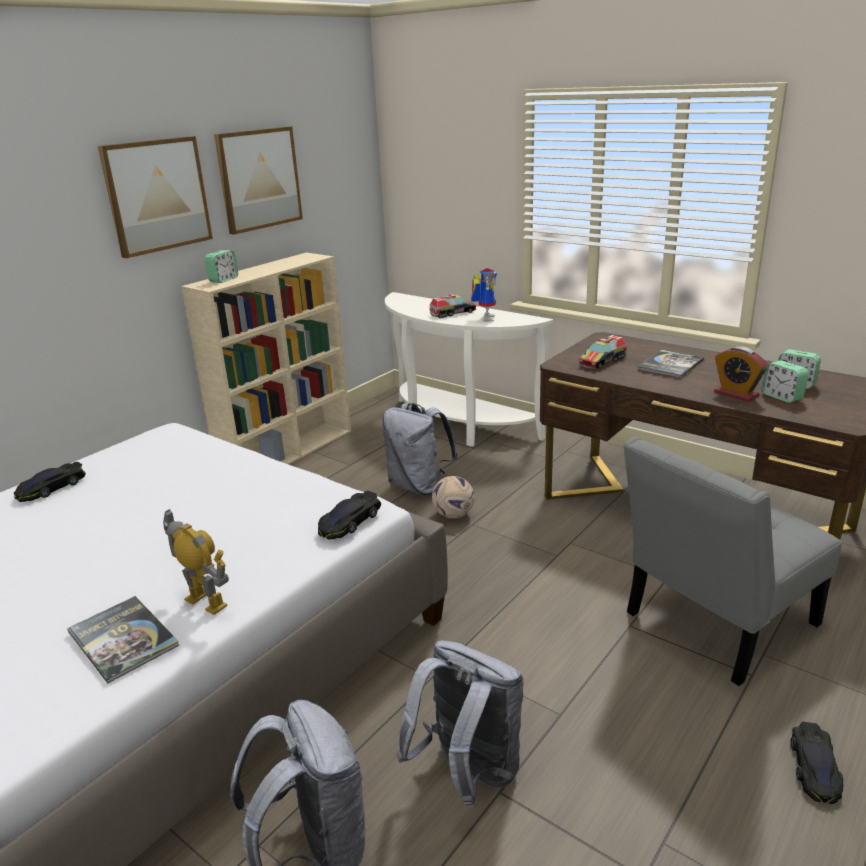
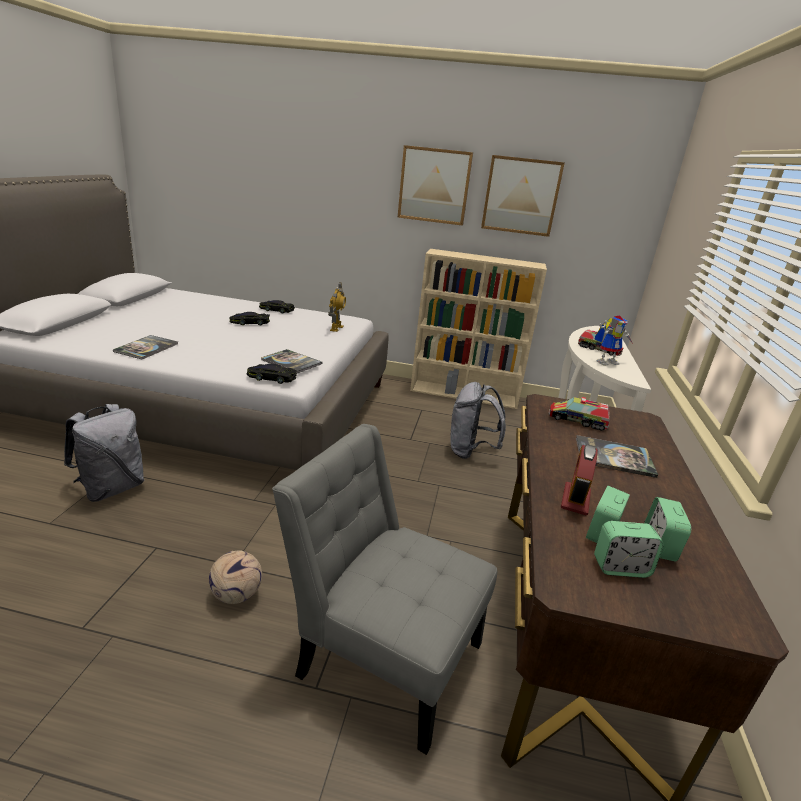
camera: 60 degrees right, 0 degrees up
(206, 602) = (179, 358): toy robot -> toy robot (336, 328)
(223, 280) = (452, 253): alarm clock -> alarm clock (621, 567)
(307, 498) = (291, 362): none -> book
(453, 515) = (443, 474): football -> football (235, 595)
(468, 773) = (170, 531): grey backpack -> none
(814, 768) = (198, 742): black toy car -> black toy car (249, 322)

